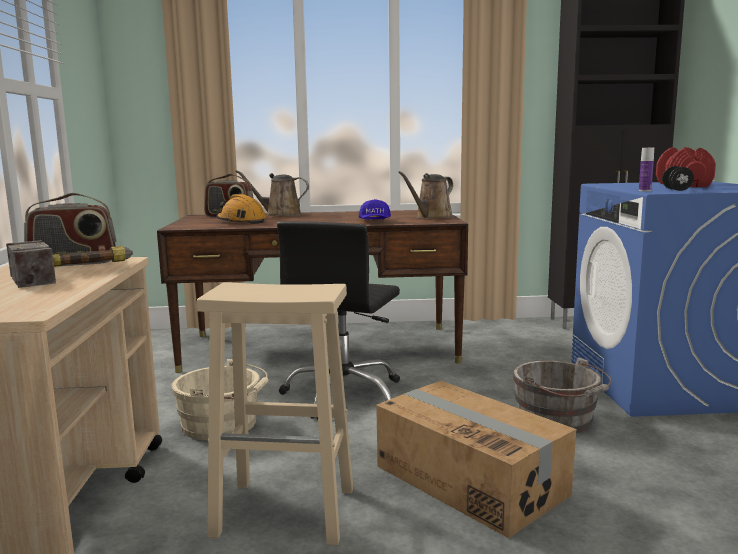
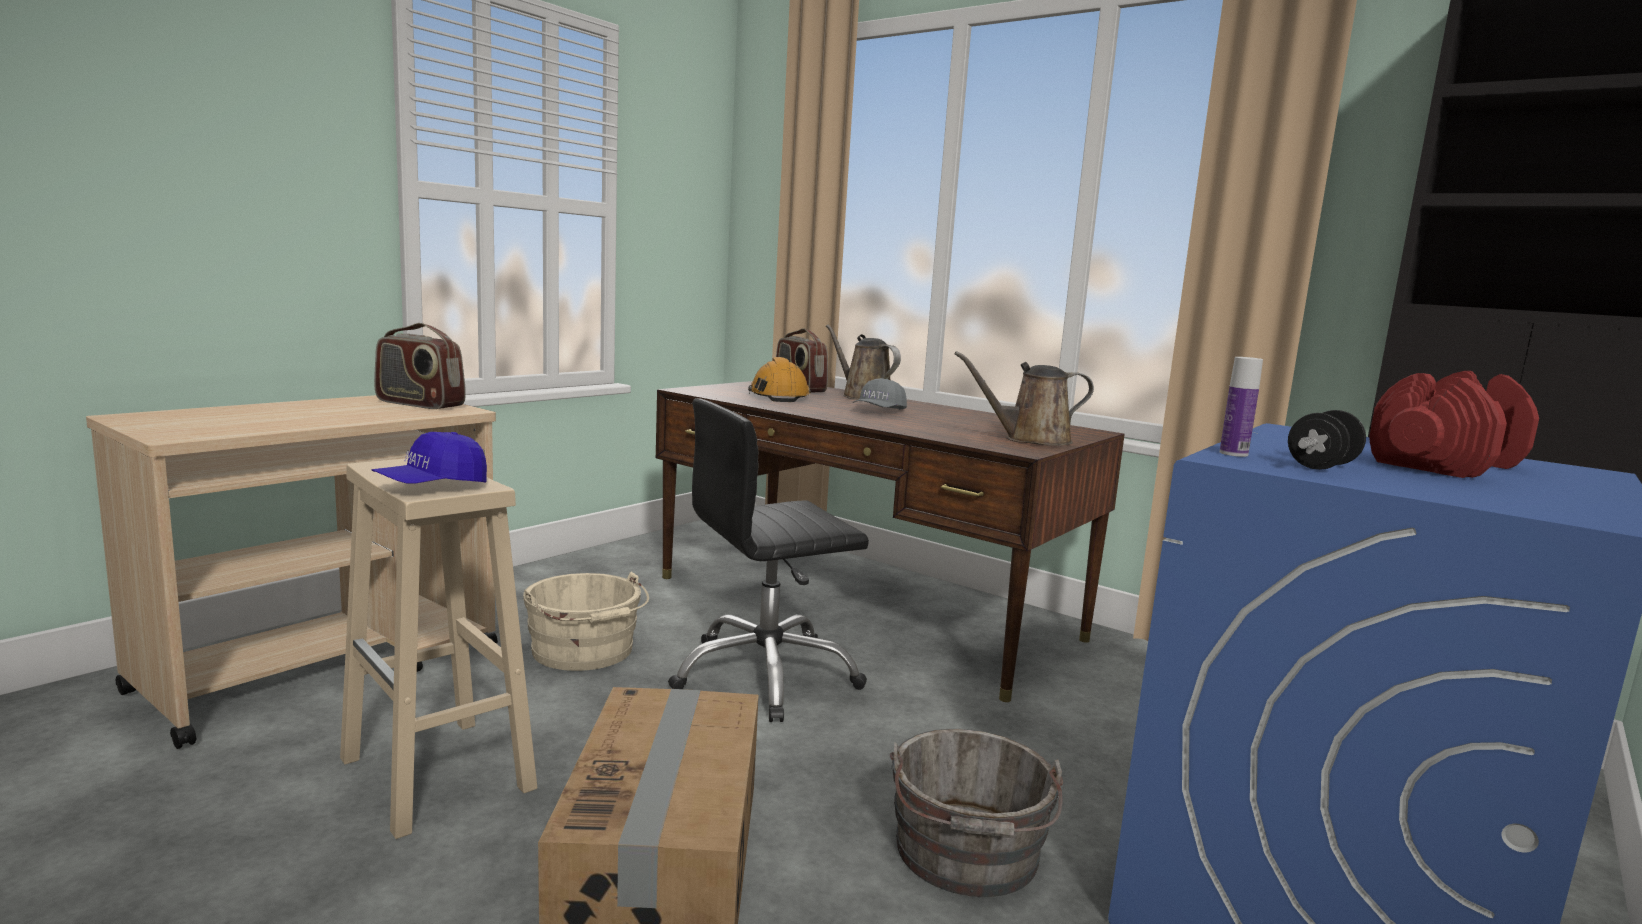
camera: 40 degrees right, 0 degrees up
(77, 274) = (365, 414): hammer -> none
(321, 219) = (878, 411): none -> grey cap
(375, 222) = (920, 428): blue cap -> blue cap (433, 486)

